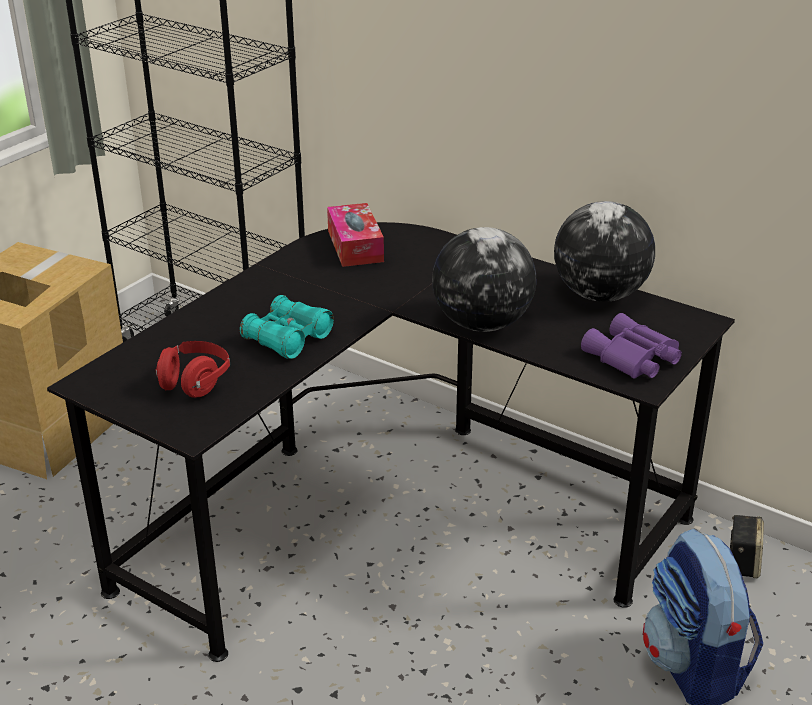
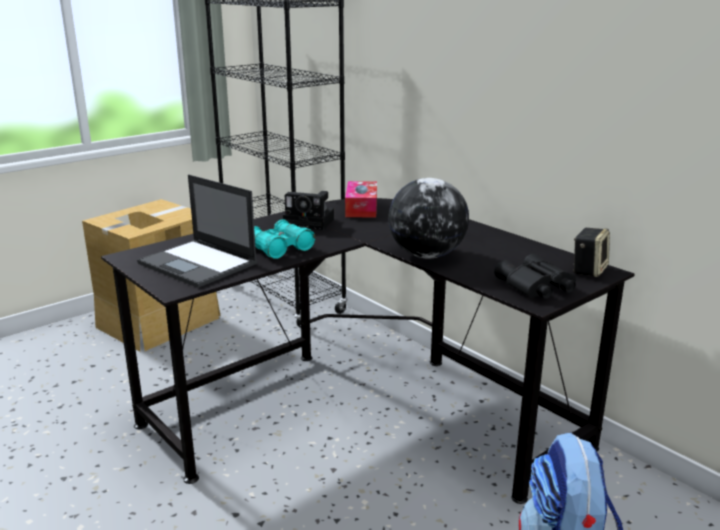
camera: 15 degrees right, 10 degrees down
(195, 382) = (199, 264): red headphones -> laptop
(302, 283) = (311, 222): none -> camera
(600, 295) = (528, 249): globe -> none
(632, 358) = (535, 287): purple binoculars -> black binoculars
(742, 562) = (632, 488): speaker -> speaker (588, 270)

